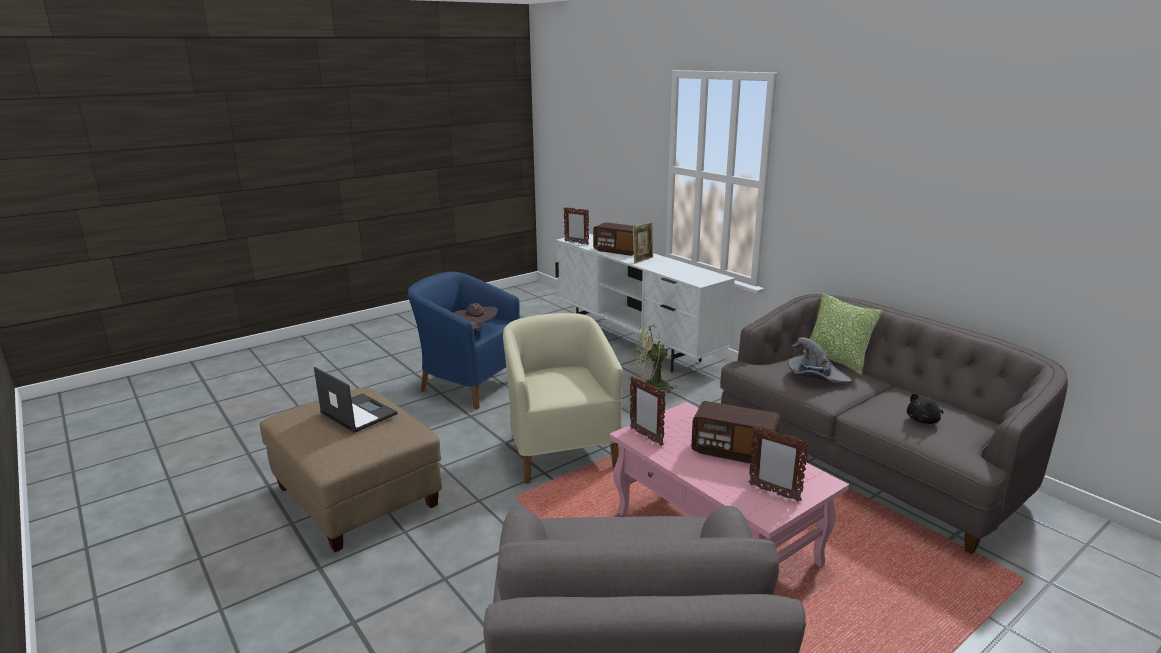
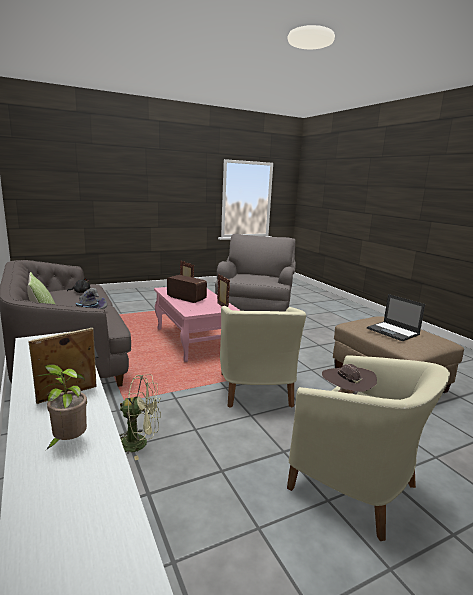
camera: 170 degrees left, 5 degrees down
(468, 384) = (356, 488): blue armchair -> beige armchair
(576, 243) = (125, 528): picture frame -> none
(618, 251) = (68, 442): radio -> potted plant

